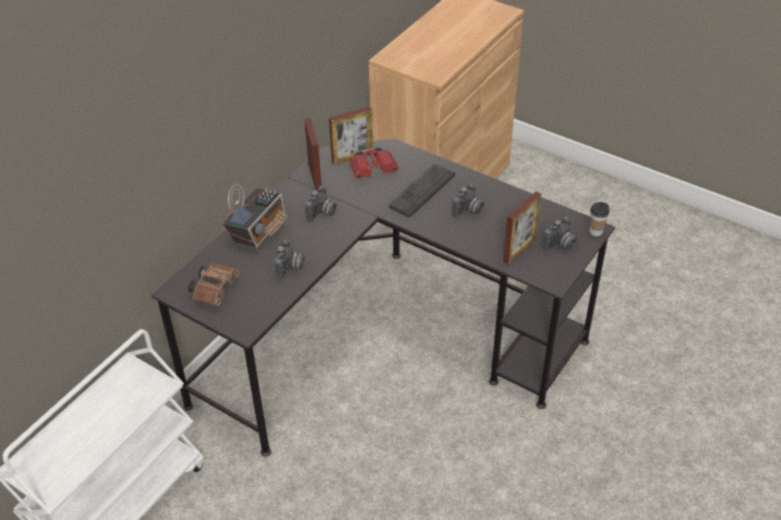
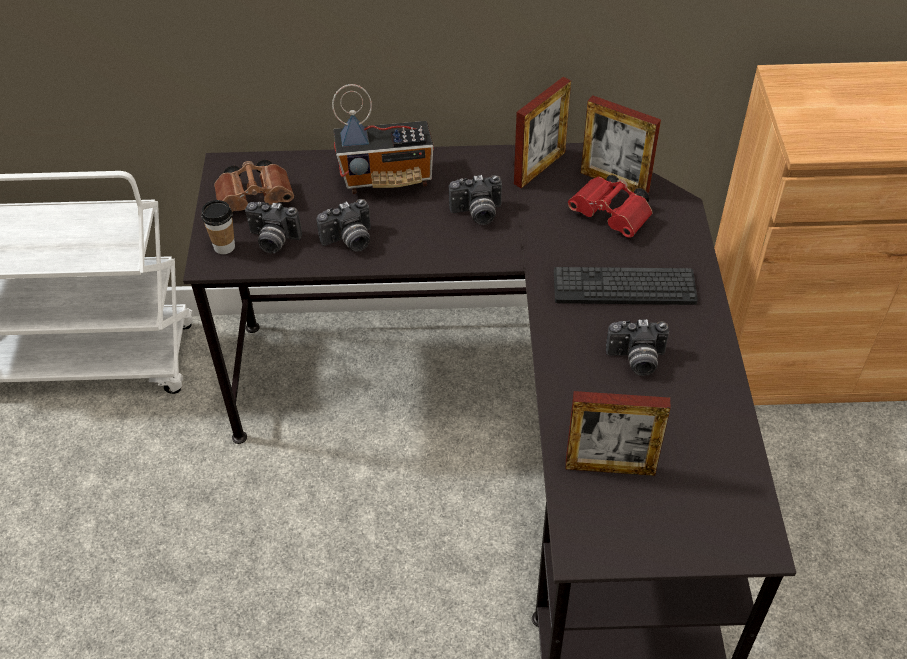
camera: 55 degrees right, 5 degrees up
(560, 244) = (674, 515): camera -> camera (273, 241)
(595, 231) = (753, 550): cup -> cup (224, 247)

